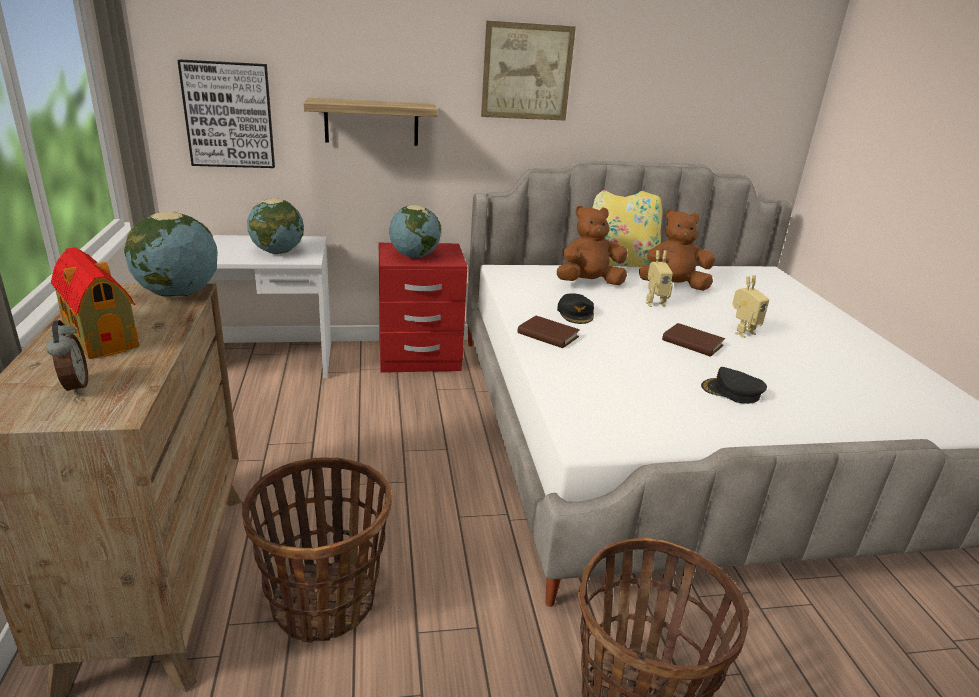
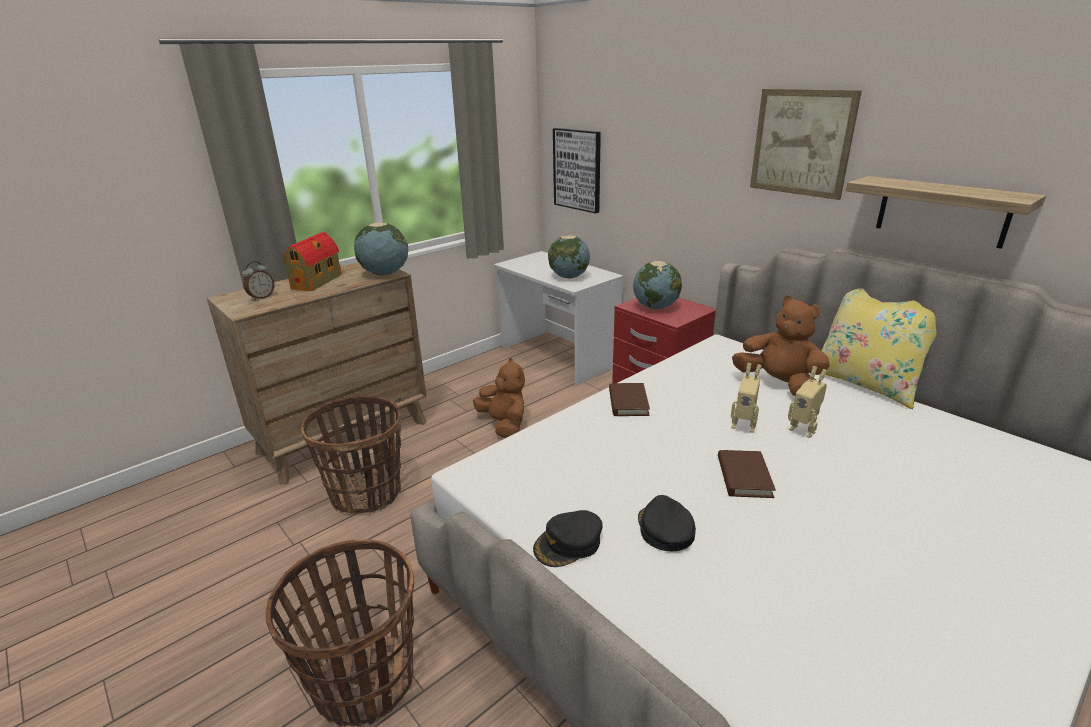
camera: 60 degrees right, 0 degrees up
(371, 122) = (662, 184): shelf -> shelf (942, 211)
(576, 313) = (696, 400): black cap -> black cap (568, 544)
(673, 286) = (877, 427): brown plush toy -> brown plush toy (504, 425)
(742, 332) = (838, 503): toy robot -> toy robot (744, 425)

